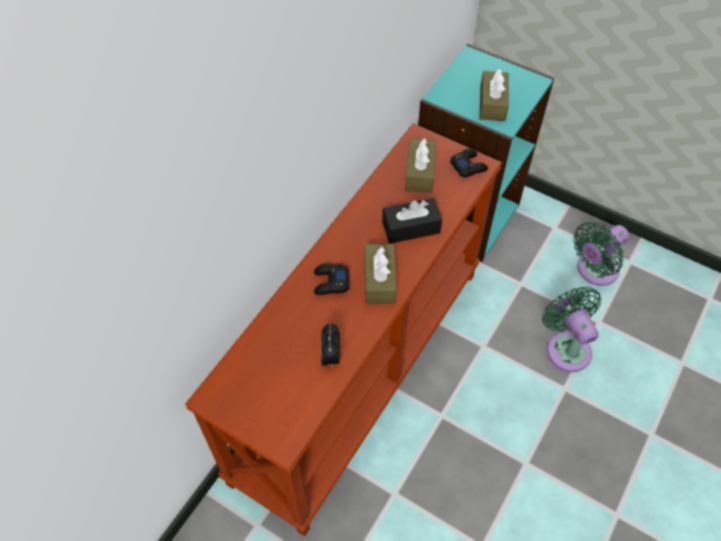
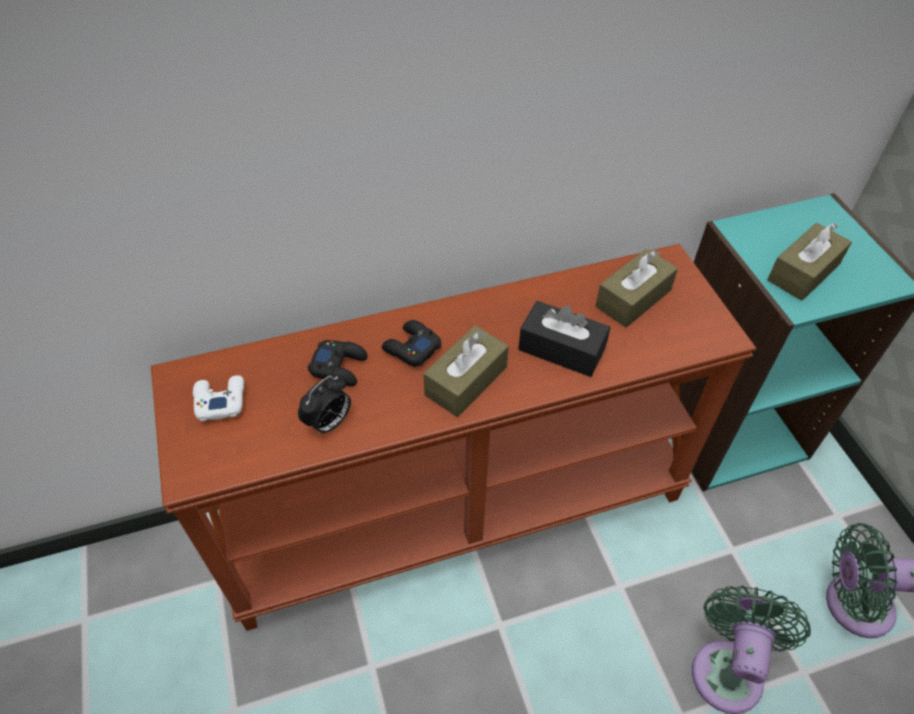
camera: 40 degrees right, 5 degrees down
(254, 391) = (220, 401): none -> white game controller
(468, 166) = (704, 326): black game controller -> black game controller (339, 366)

